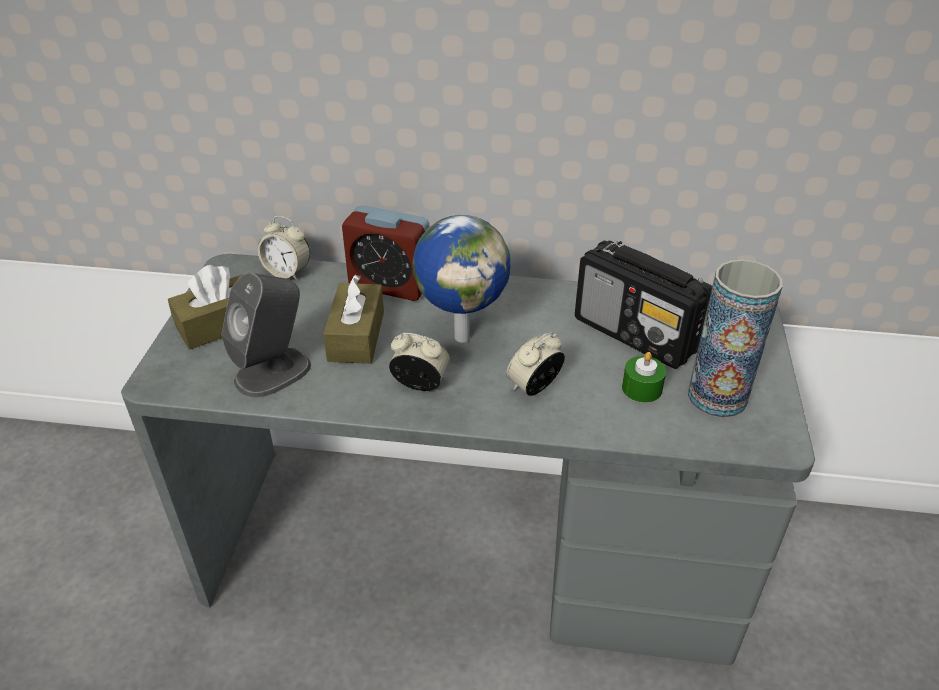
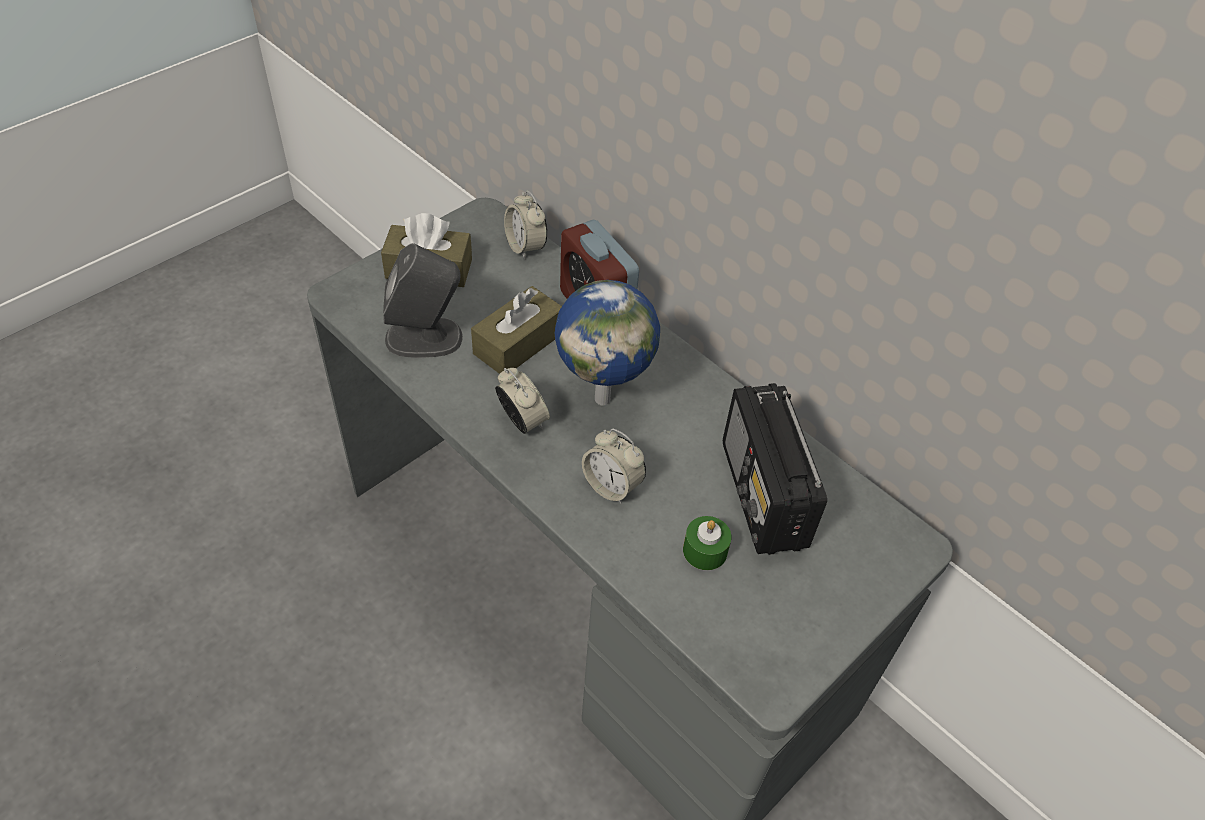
camera: 35 degrees right, 10 degrees up
(534, 387) = (612, 485): alarm clock -> alarm clock turned 135 degrees counterclockwise
(717, 396) = (766, 606): vase -> none

